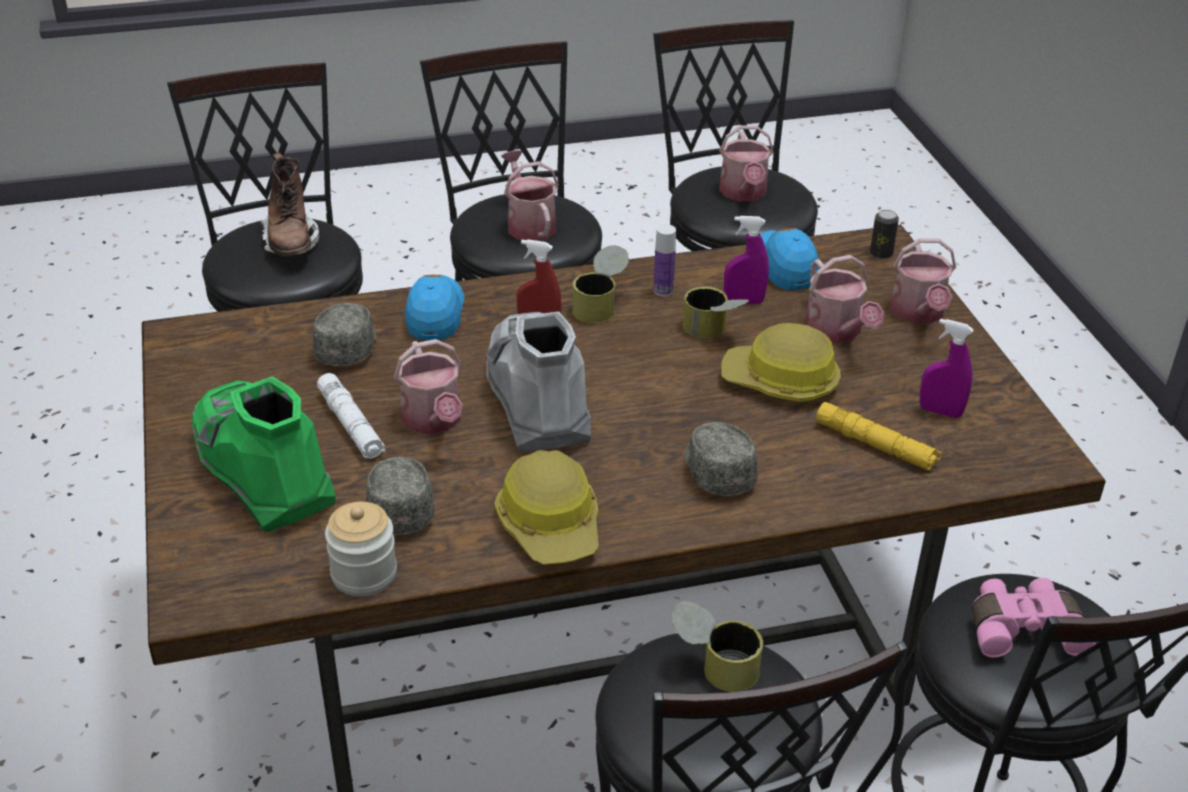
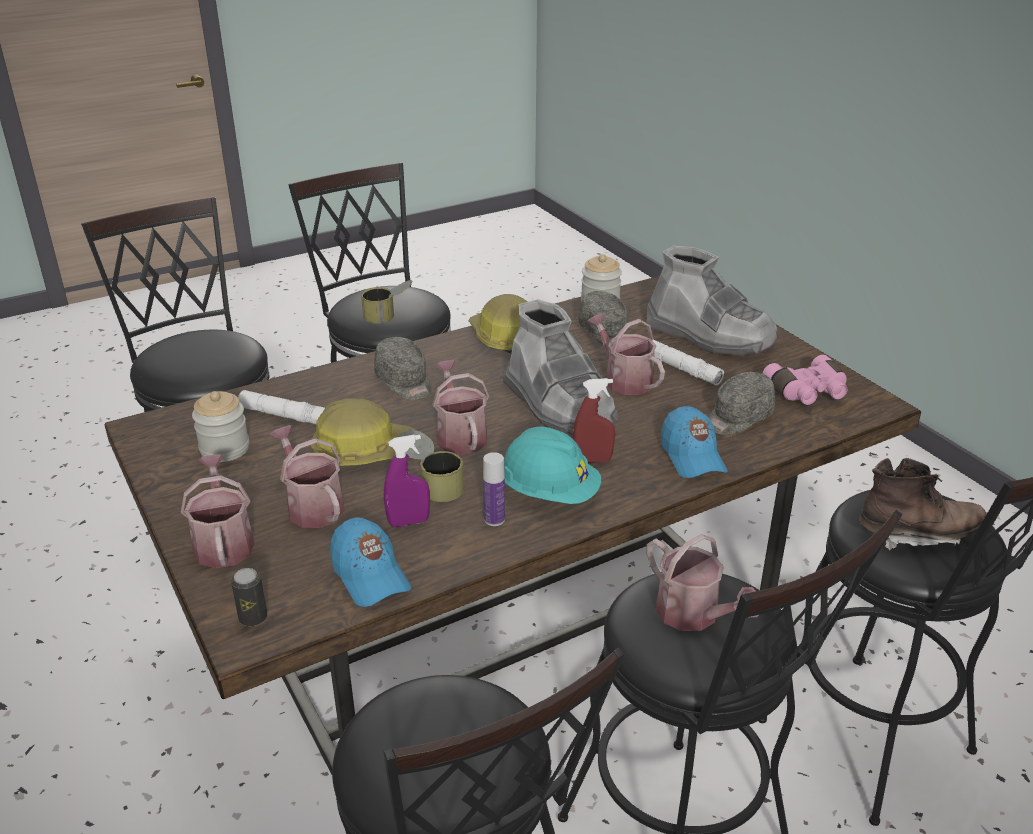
camera: 165 degrees right, 5 degrees down
(261, 470) = (710, 336): green boot -> grey boot
(291, 243) = (917, 535): brown boot -> brown boot turned 120 degrees clockwise
(348, 346) = (737, 418): grey cap -> grey cap turned 60 degrees clockwise
(600, 305) = (549, 492): can -> turquoise hard hat
(744, 193) = (441, 738): watering can -> watering can (460, 435)
(875, 445) = (284, 415): yellow flashlight -> white flashlight
(940, 411) = (225, 449): purple spray bottle -> jar
(1023, 628) = (201, 355): pink binoculars -> pink binoculars (808, 393)

